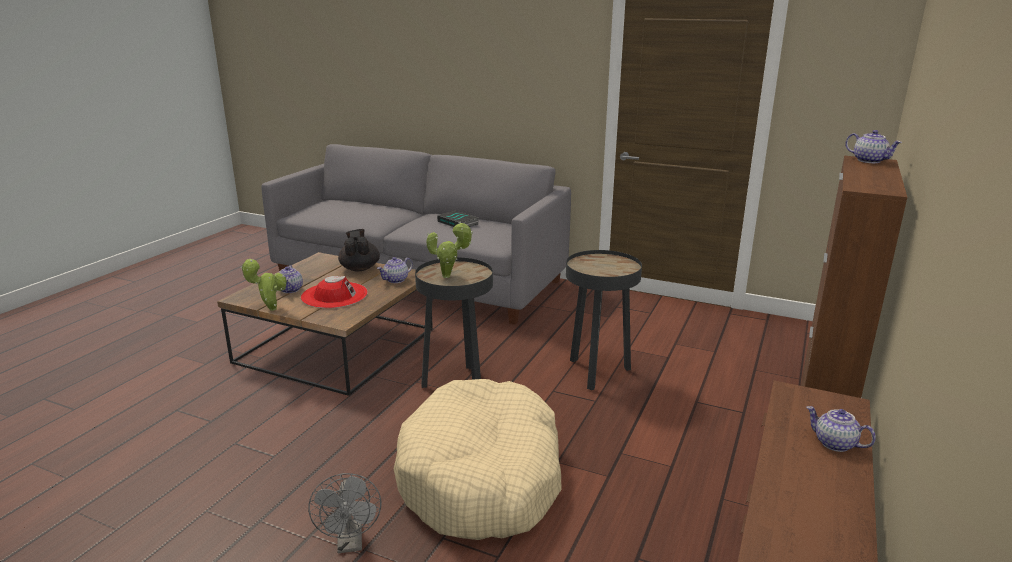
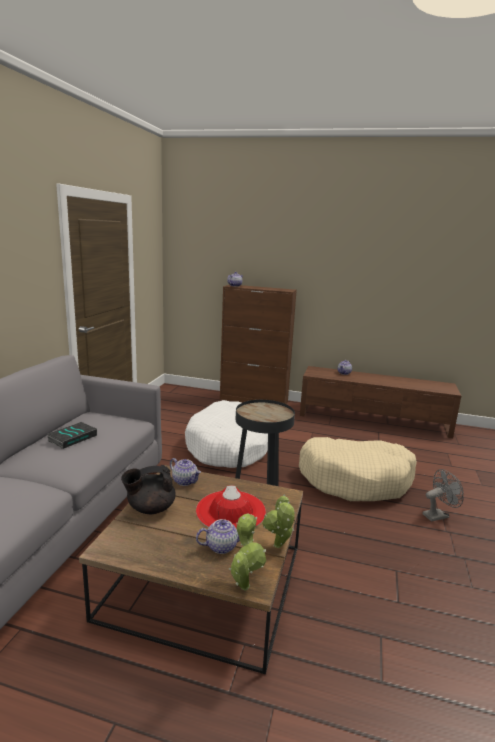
camera: 100 degrees left, 5 degrees down
(449, 276) = (270, 414): potted plant -> potted plant (244, 584)
(597, 373) = (229, 446): black side table -> white dog bed

